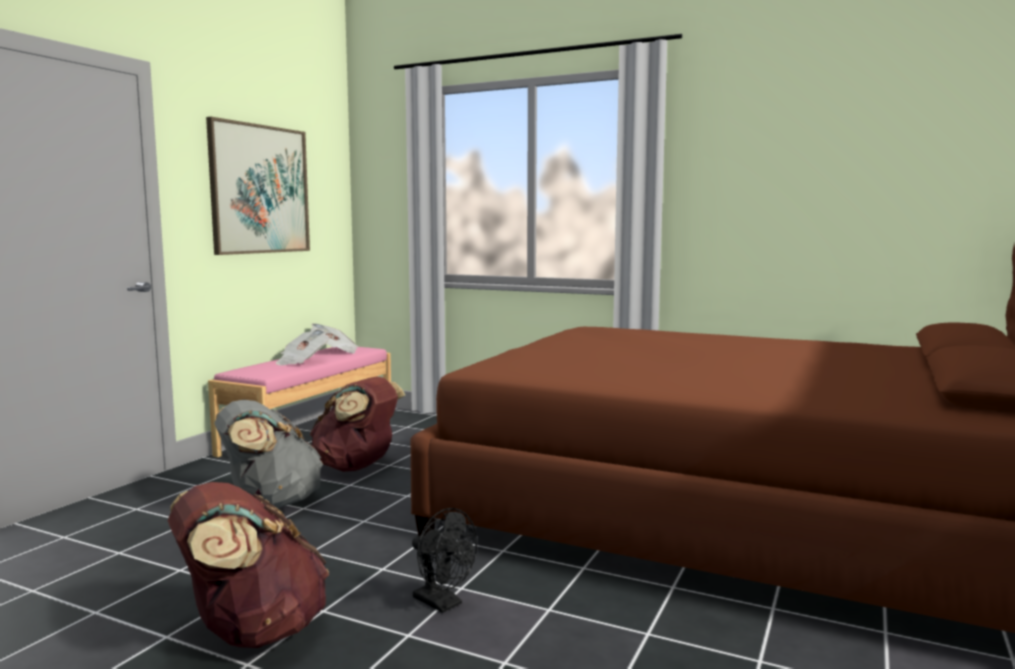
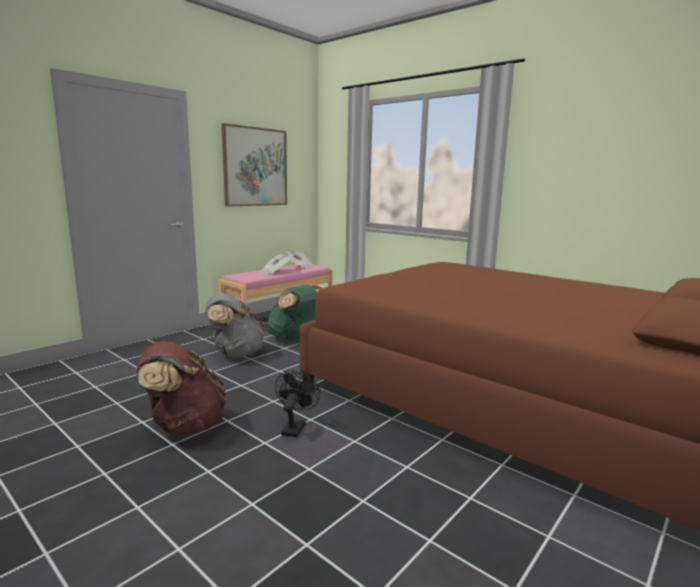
camera: 15 degrees right, 5 degrees up
(356, 467) = (294, 338): brown backpack -> green backpack
(443, 603) = (295, 427): black fan -> black fan turned 135 degrees counterclockwise

